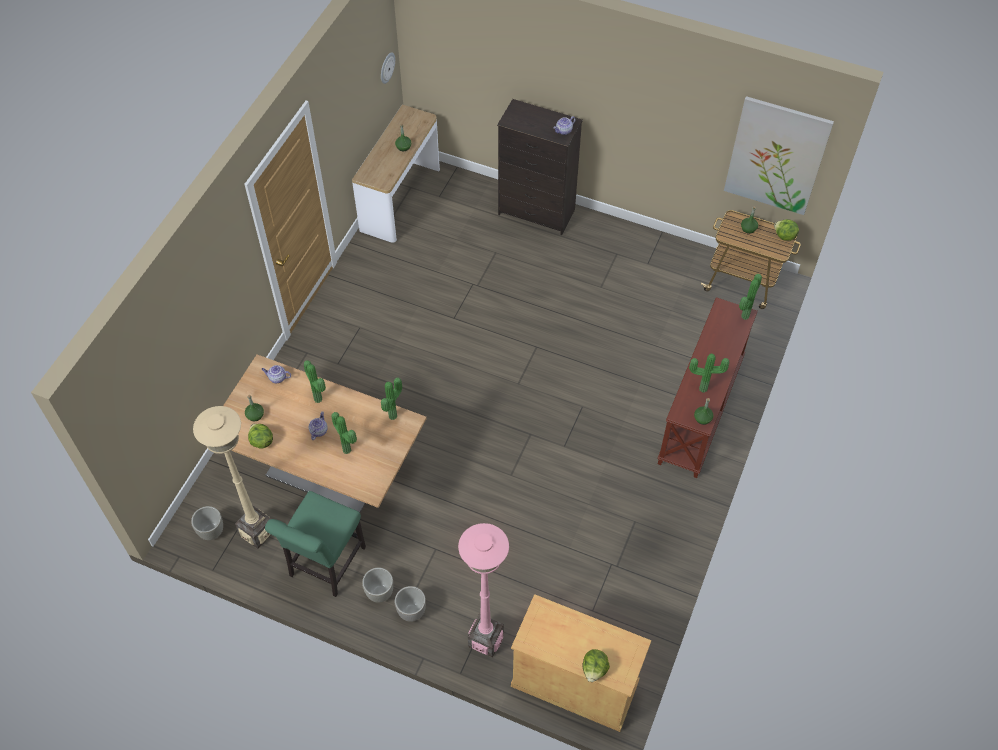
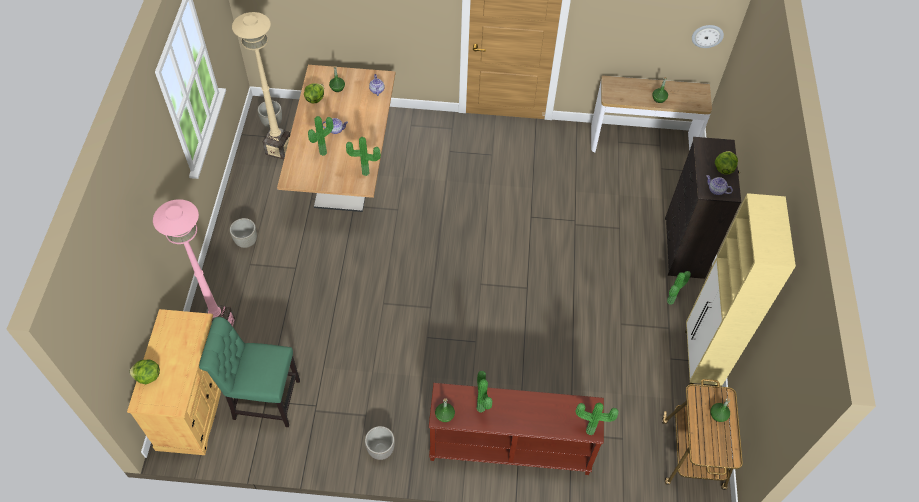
camera: 70 degrees right, 0 degrees up
(319, 398) = (366, 121): potted plant -> potted plant (671, 302)
(325, 565) = (262, 199): green chair -> green chair (262, 399)
(412, 612) = (234, 268): planter -> planter (380, 450)
(656, 244) = (699, 361): none -> beige cabinet
(776, 156) = (779, 384): picture -> none
(784, 236) = (726, 454): lettuce -> lettuce (723, 168)

